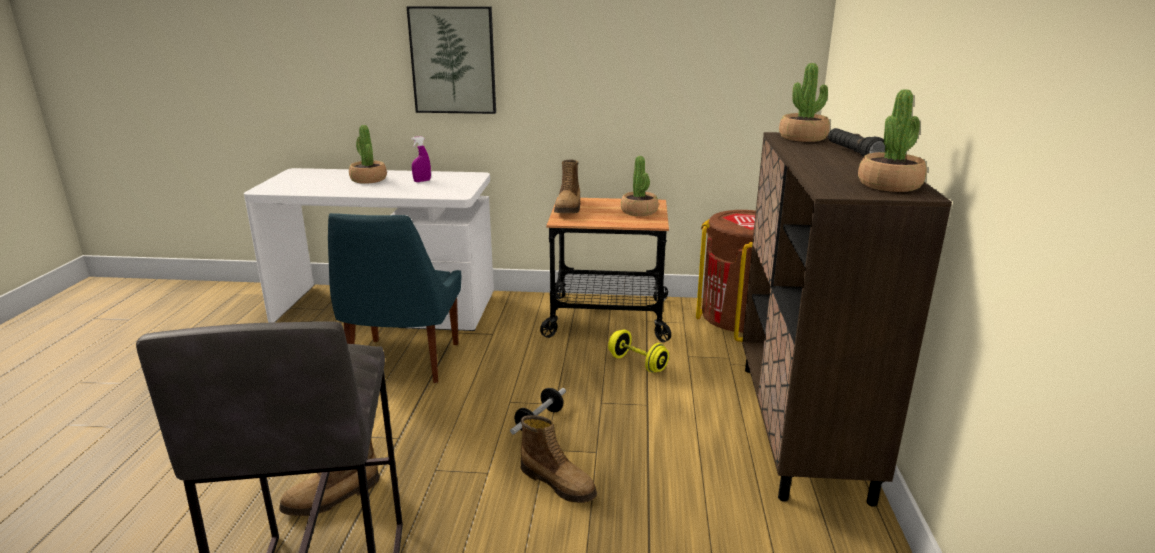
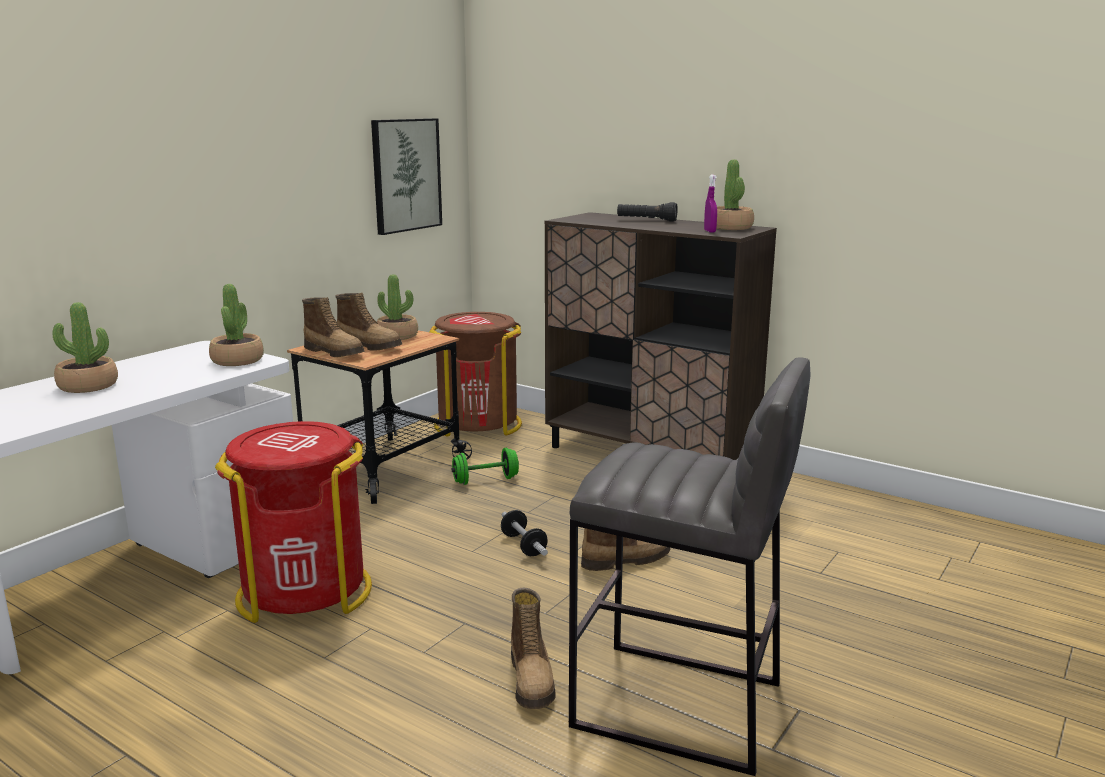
camera: 60 degrees left, 5 degrees down
(403, 363) = (305, 592): blue chair -> red trash can
(422, 181) = (166, 366): purple spray bottle -> purple spray bottle (709, 231)
(453, 60) = (140, 196): picture -> picture (405, 175)
(599, 212) = (370, 346): none -> boot
(637, 363) = (485, 480): yellow dumbbell -> green dumbbell
(803, 138) = (581, 219): potted plant -> potted plant (237, 360)

